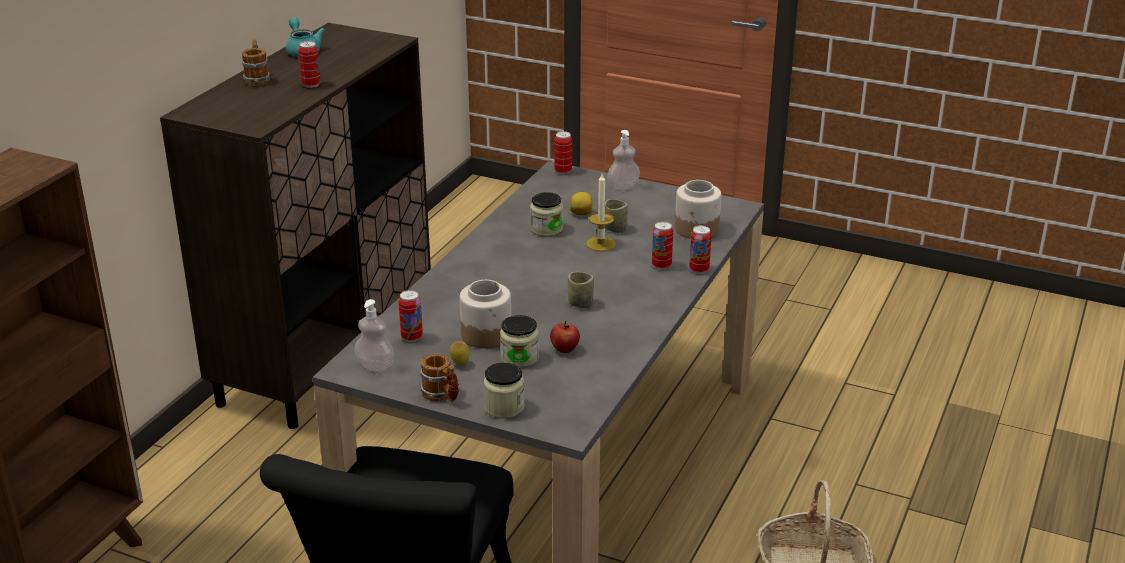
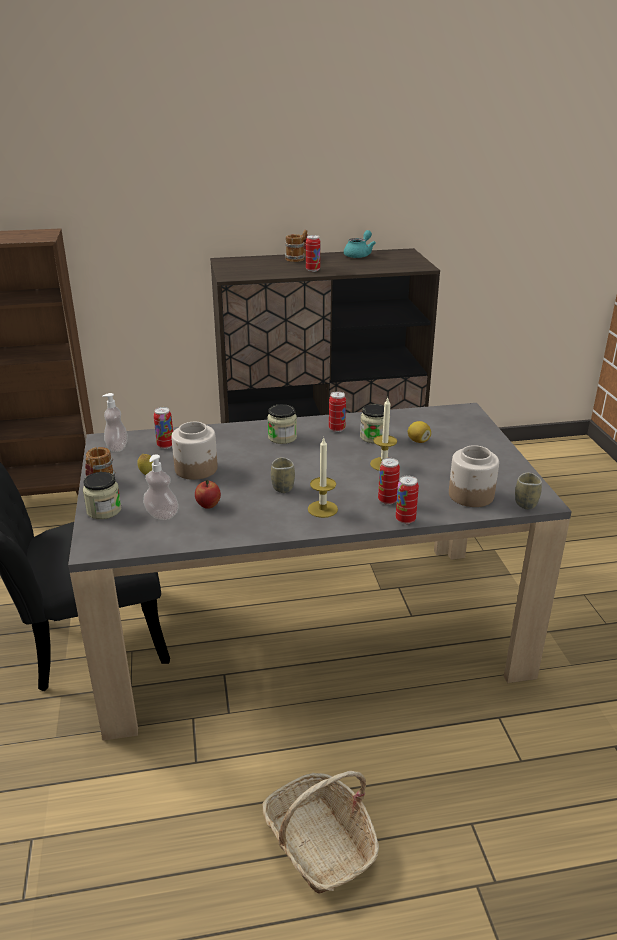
camera: 55 degrees right, 0 degrees up
(519, 358) = (178, 492): jar -> jar (282, 437)
(563, 171) = (470, 412): can -> can (337, 429)
(615, 229) = (416, 461): cup -> cup (525, 504)
(623, 186) = (488, 441): soap dispenser -> soap dispenser (162, 515)
(639, 298) = (322, 509): none -> candle

